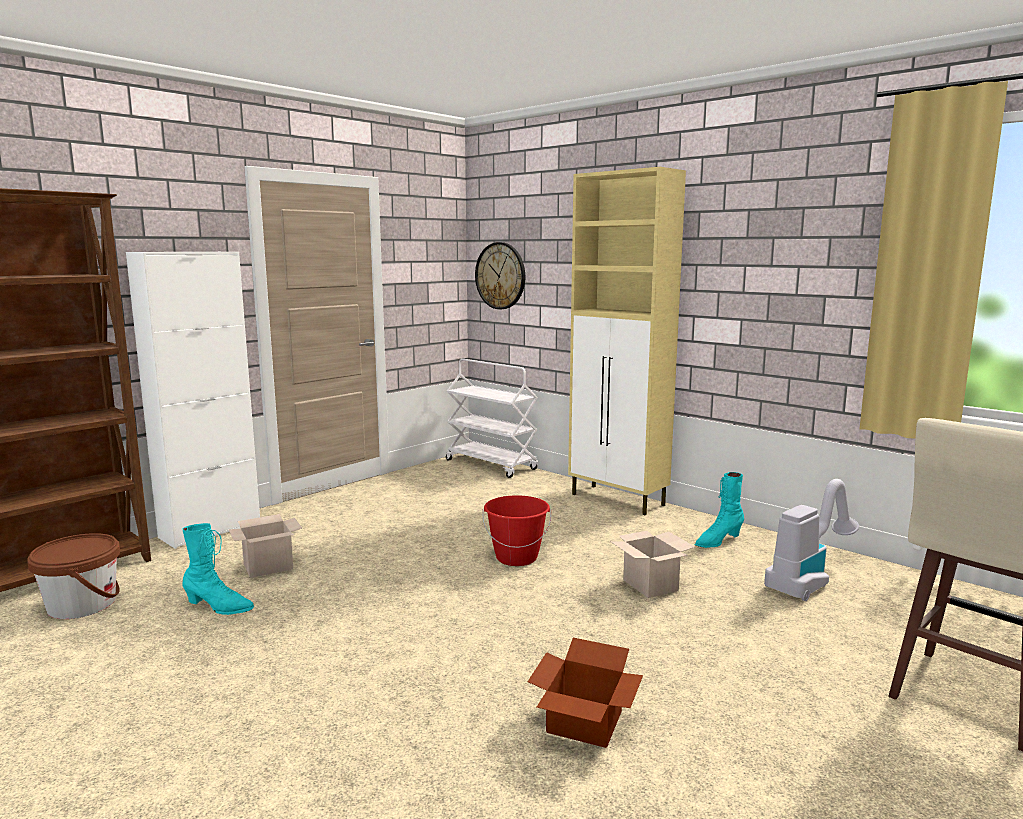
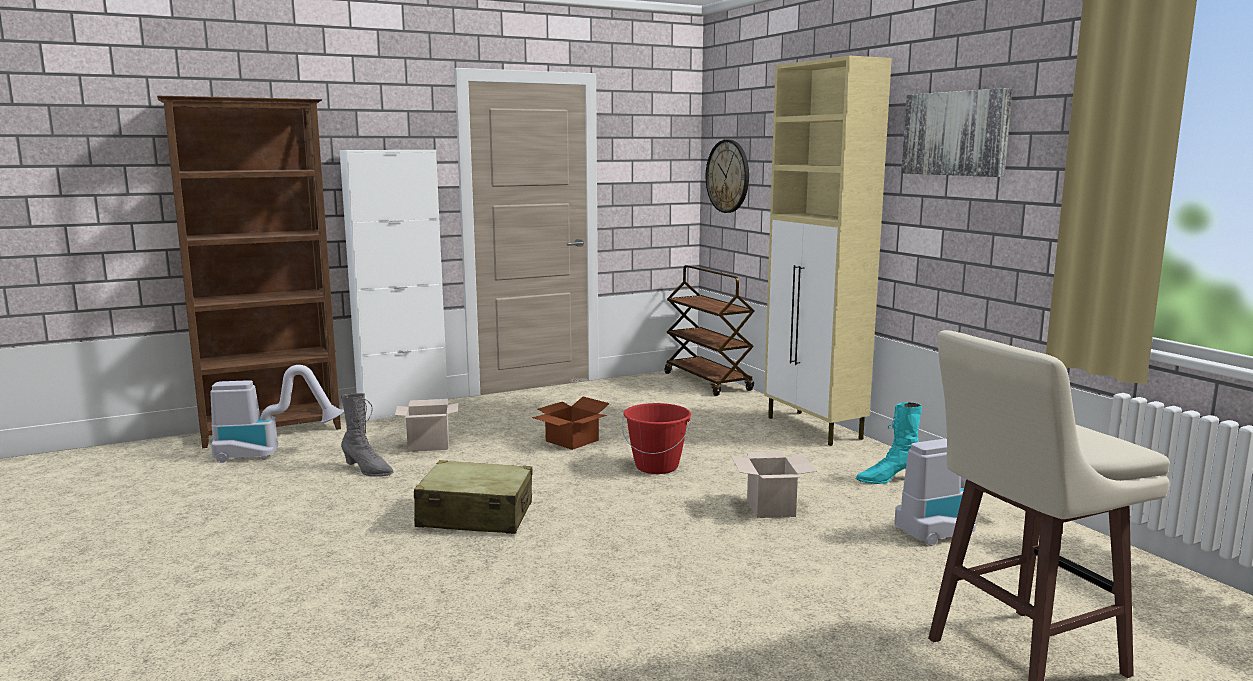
camera: 20 degrees right, 0 degrees up
(82, 604) = (270, 454): brown bucket -> vacuum cleaner
(219, 607) = (367, 470): turquoise boot -> grey boot
(381, 643) = (475, 515): none -> beige suitcase
(492, 465) = (708, 382): white cart -> brown cart
(582, 723) = (596, 601): cardboard box -> cardboard box (570, 441)
(754, 237) = (956, 133): none -> picture

